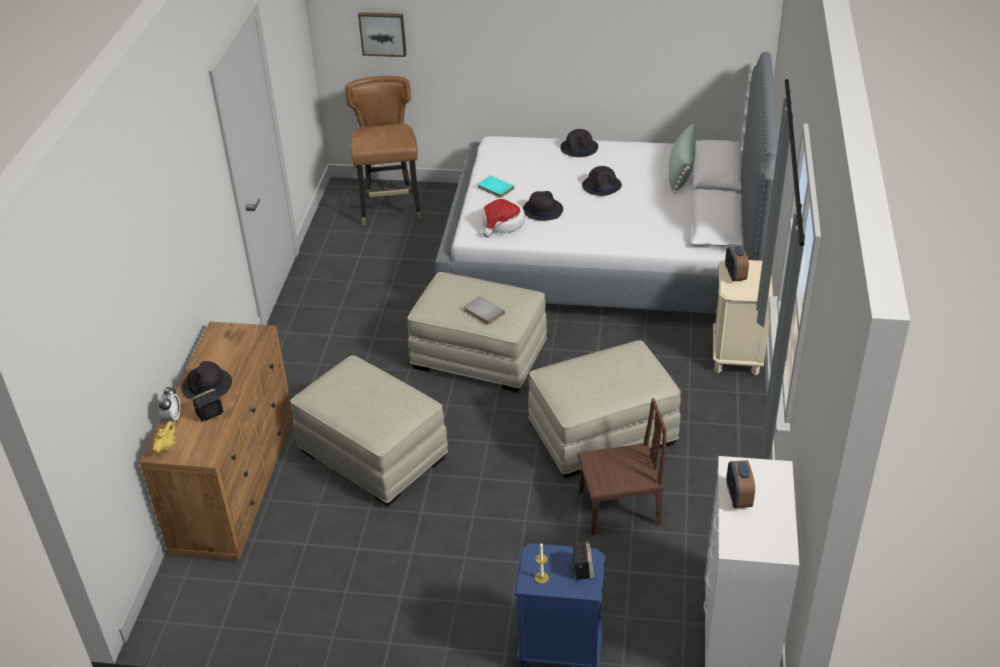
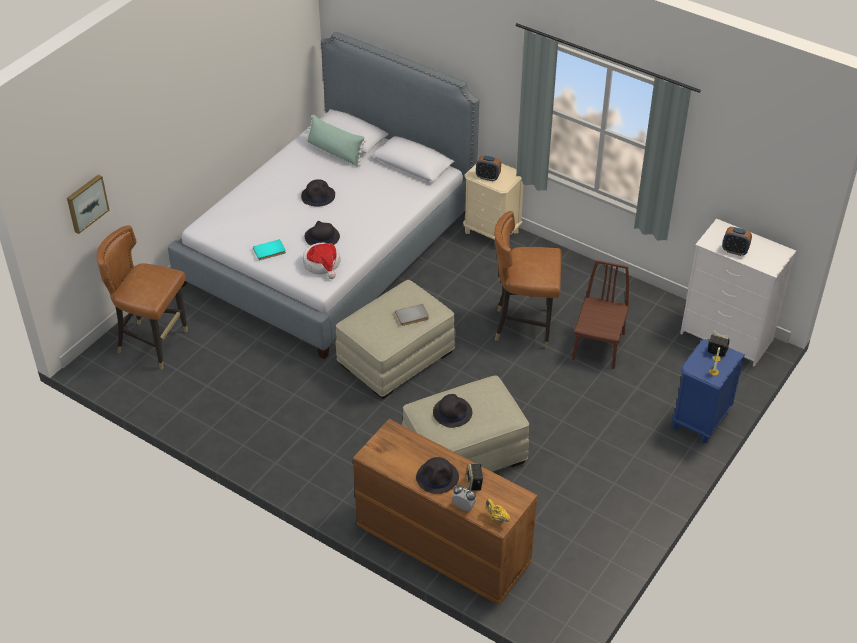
camera: 65 degrees left, 5 degrees up
(579, 148) = (255, 187): black hat -> black hat (452, 412)
(603, 433) = (524, 326): beige ottoman -> brown chair

